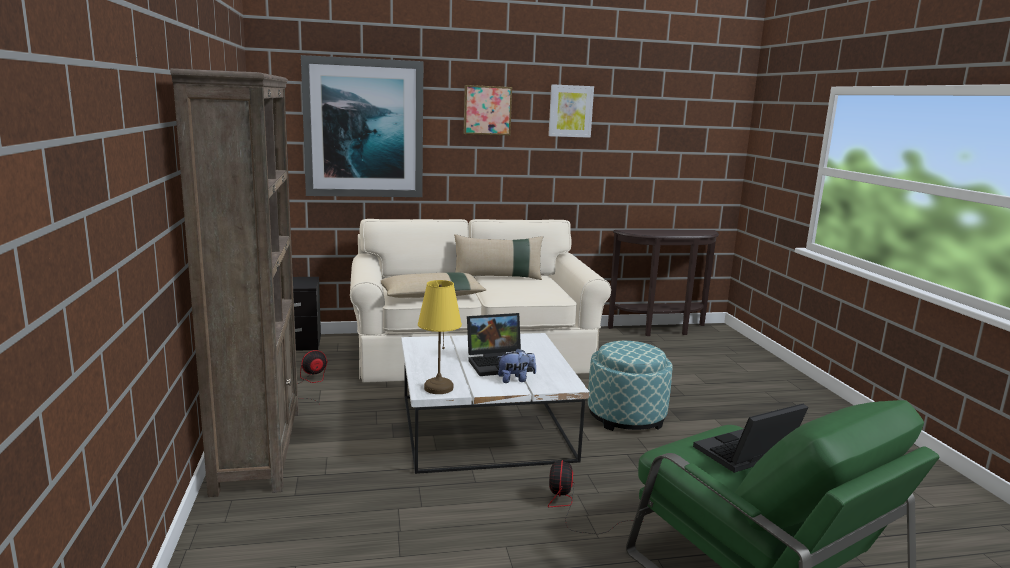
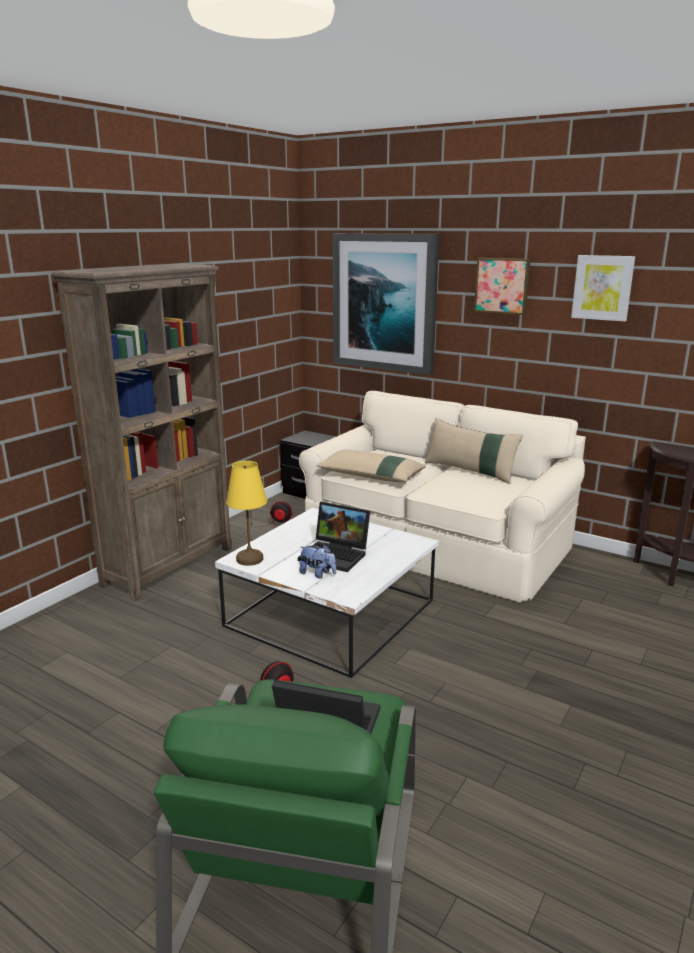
camera: 45 degrees right, 5 degrees up
(626, 416) = (473, 658): ottoman -> none

